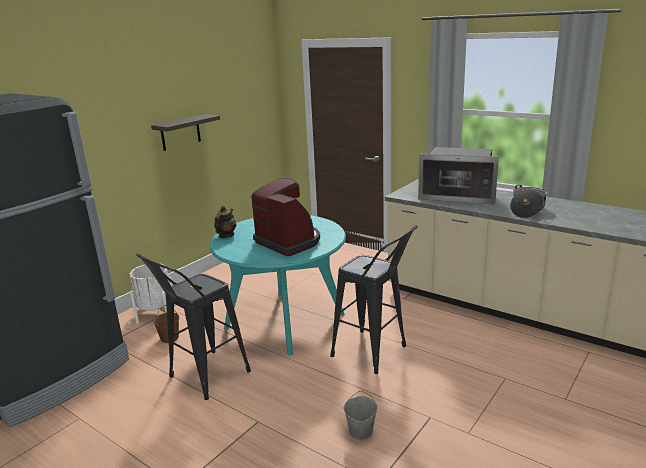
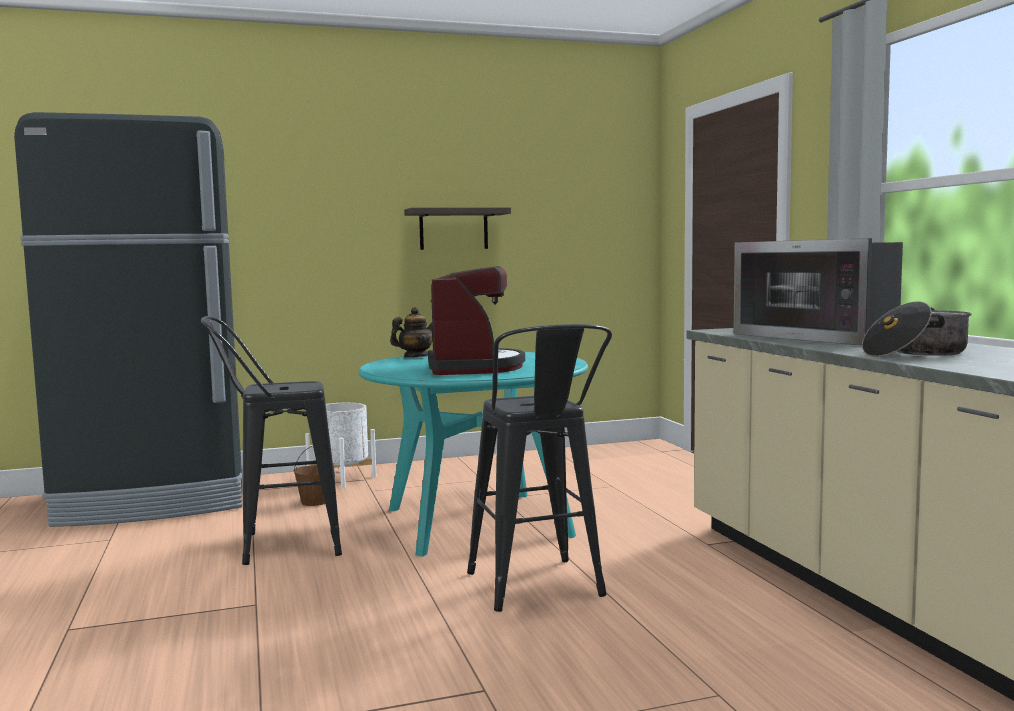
camera: 35 degrees right, 15 degrees down
(361, 431) = (353, 664): grey bucket -> none

